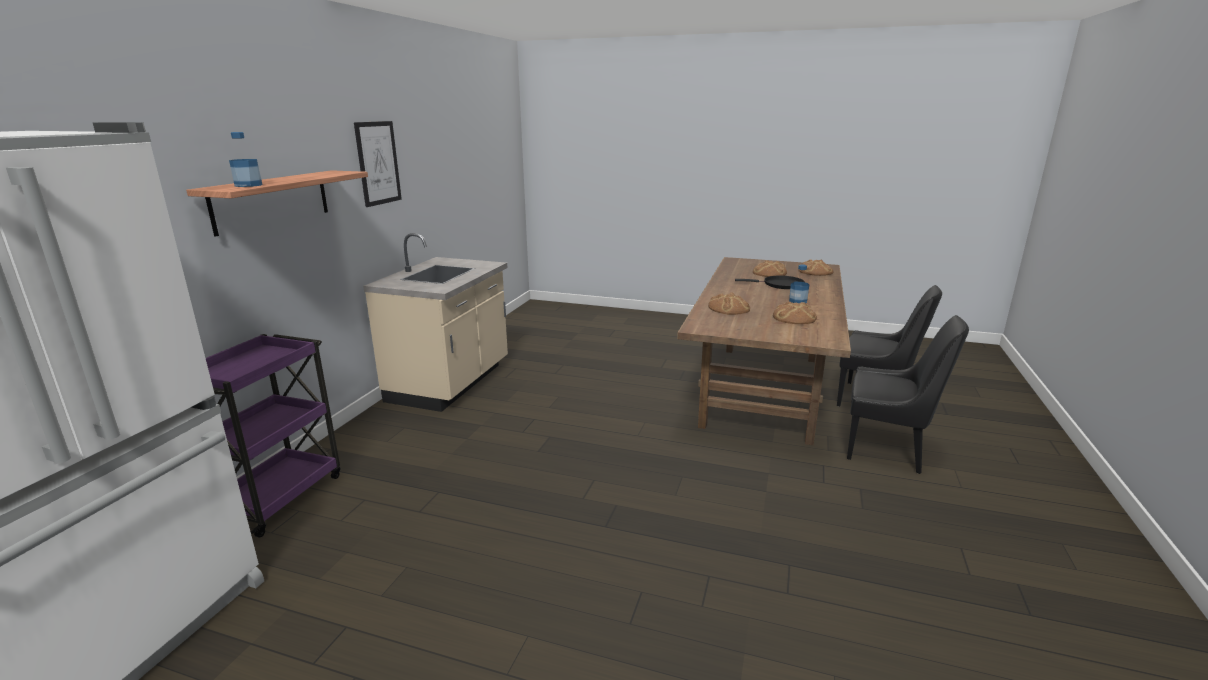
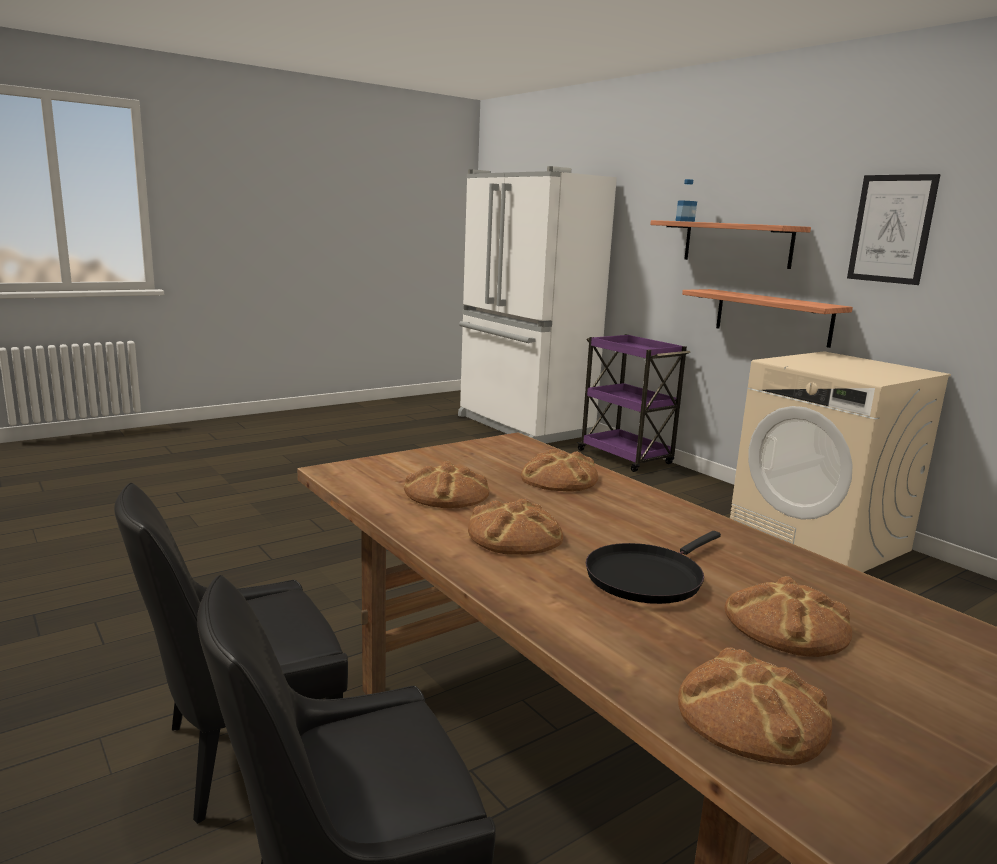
camera: 125 degrees right, 5 degrees down
(326, 261) = (772, 317): none -> shelf
(451, 383) = (819, 540): beige counter -> beige washing machine
(797, 301) = (514, 535): bottle -> bread

